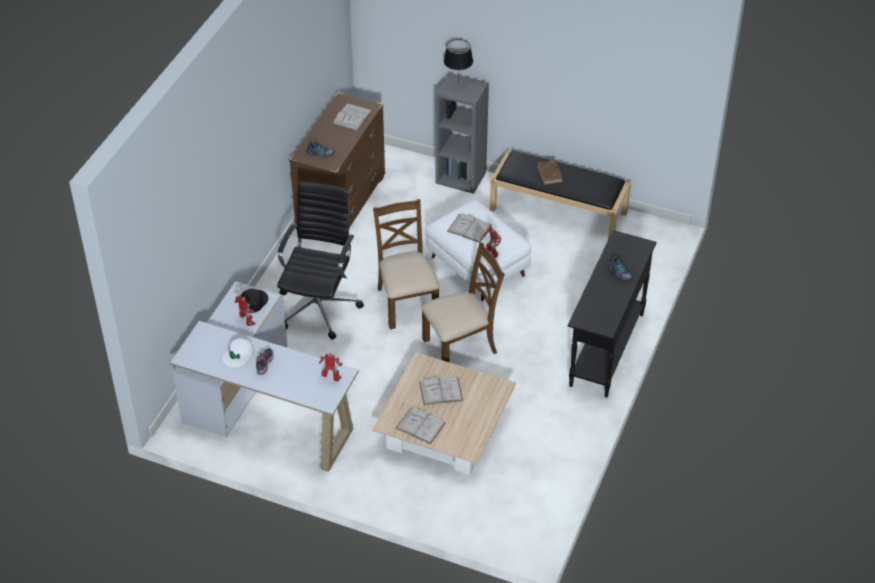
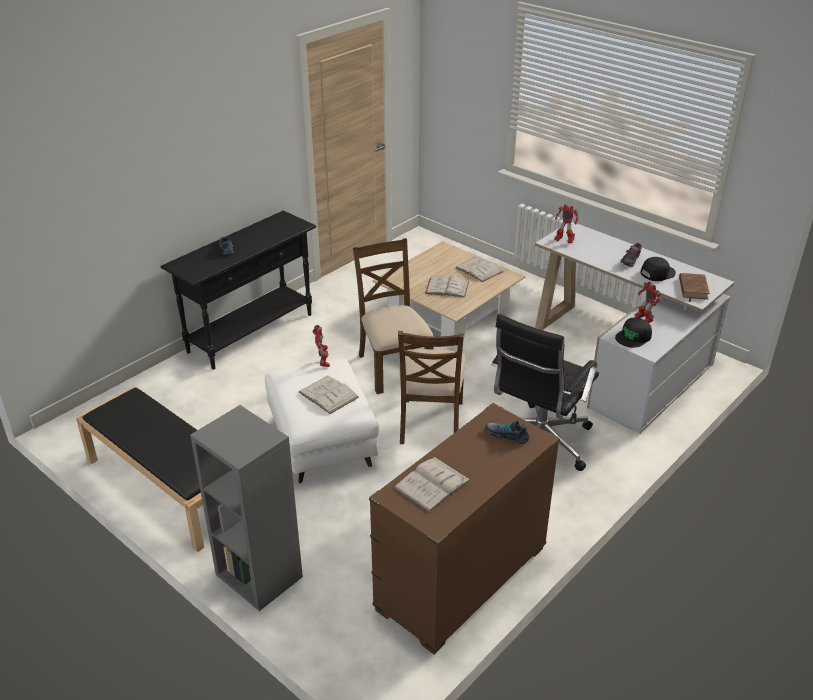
camera: 160 degrees left, 10 degrees down
(239, 355) = (657, 273): white cap -> black cap
(458, 82) = (238, 446): black table lamp -> none
(461, 346) = (393, 367): brown chair -> brown chair turned 75 degrees clockwise
(550, 174) = (169, 442): brown book -> brown book (692, 289)

